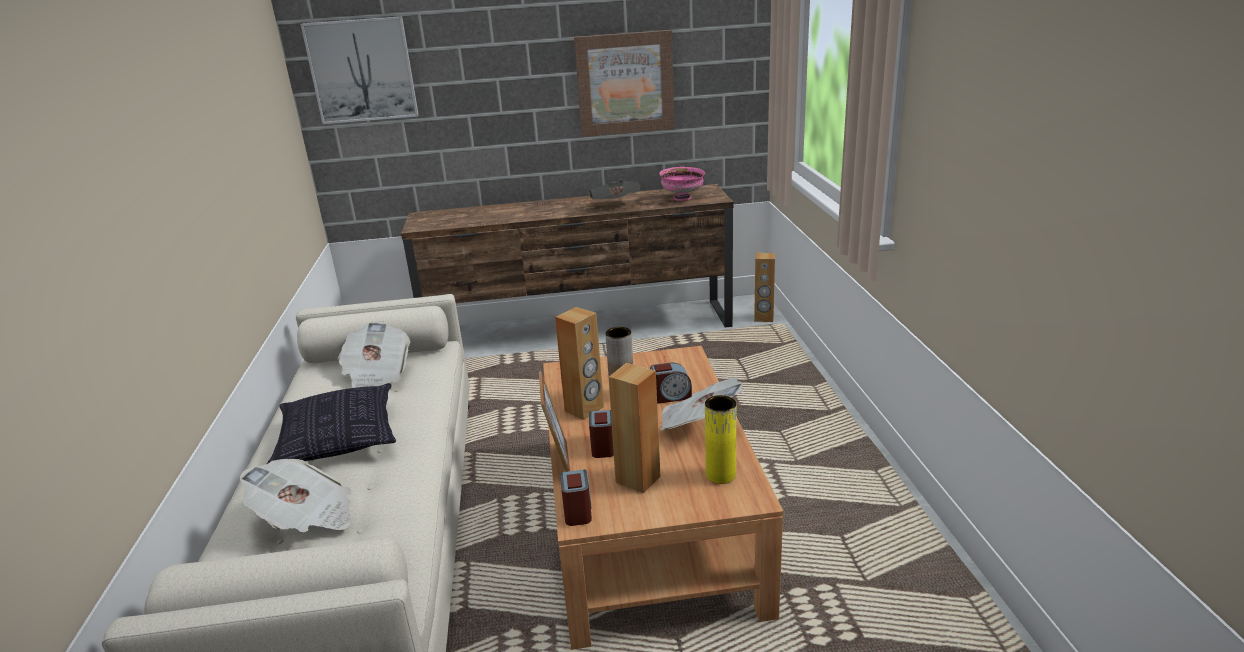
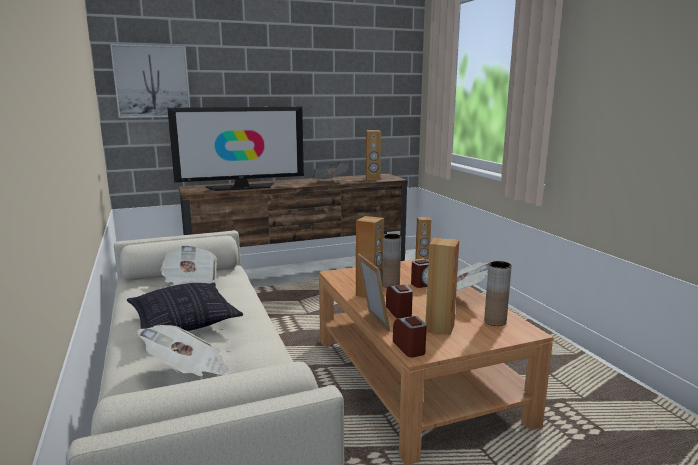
camera: 15 degrees left, 10 degrees down
(486, 217) = (241, 187): none -> television
(625, 83) = (332, 104): picture -> none
(683, 198) = (372, 179): pink bowl -> brown speaker
(720, 475) = (495, 321): yellow vase -> brown vase

